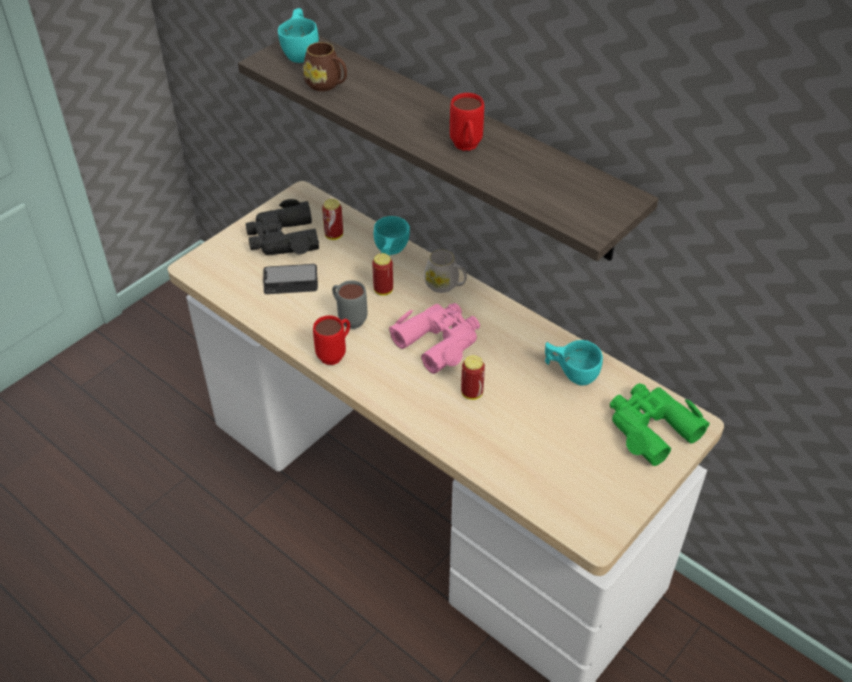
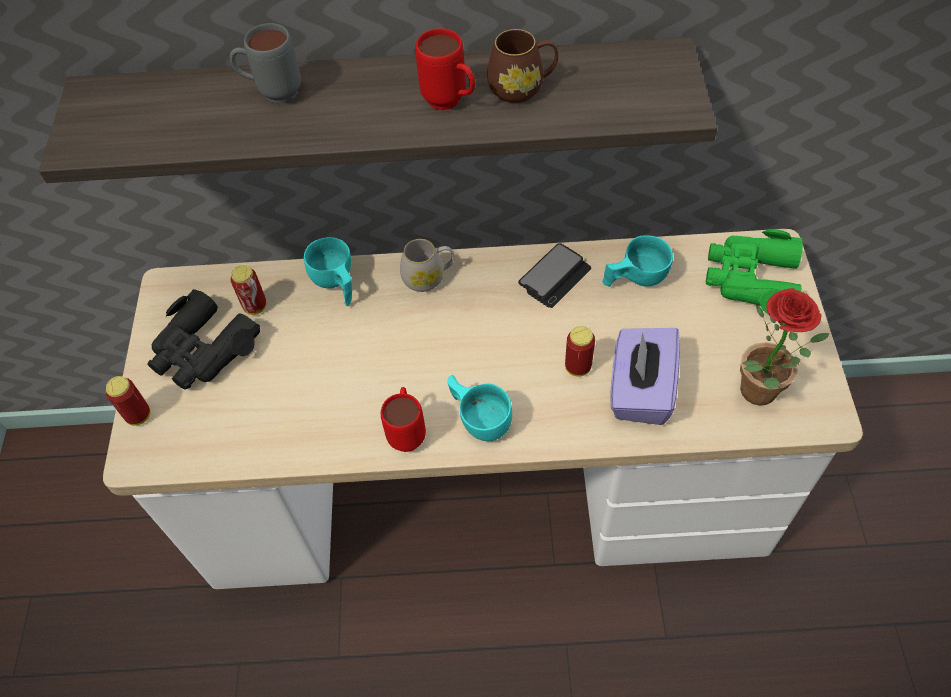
camera: 40 degrees left, 10 degrees up
(290, 280) = (267, 390): phone -> phone (555, 277)
(301, 51) = (107, 106): turquoise cup -> turquoise cup (479, 418)
(327, 85) = (195, 129): brown mug -> brown mug (522, 87)
(349, 318) = (376, 384): grey mug -> grey mug (272, 93)
(383, 290) = (375, 327): can -> can (138, 415)
(438, 341) = (488, 339): pink binoculars -> none
(493, 433) = (640, 391): none -> purple tissue box
(564, 493) = (759, 397): none -> potted plant

